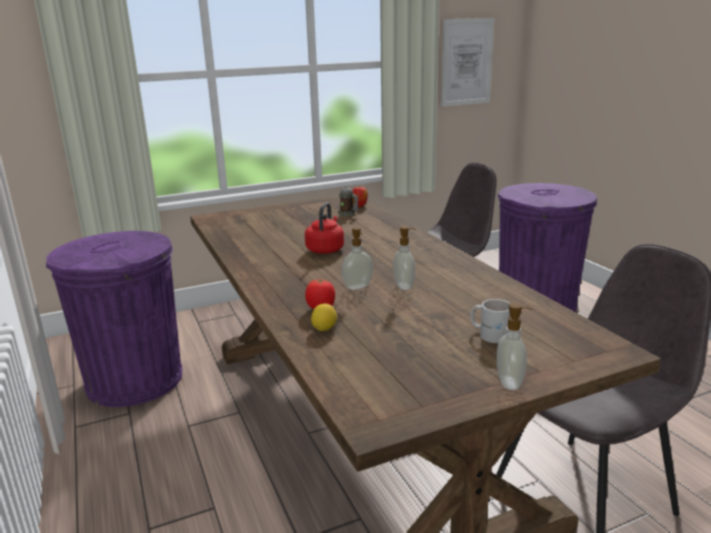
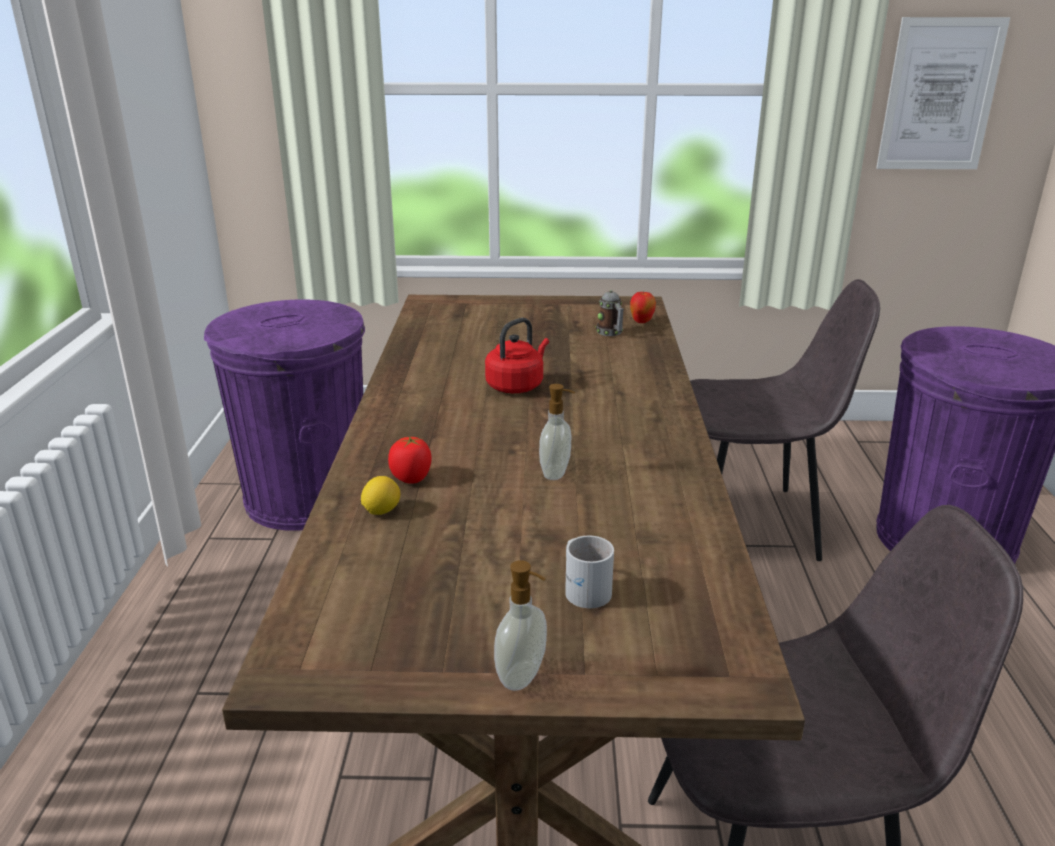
camera: 25 degrees right, 5 degrees up
(358, 287) = (492, 458): soap dispenser -> none

